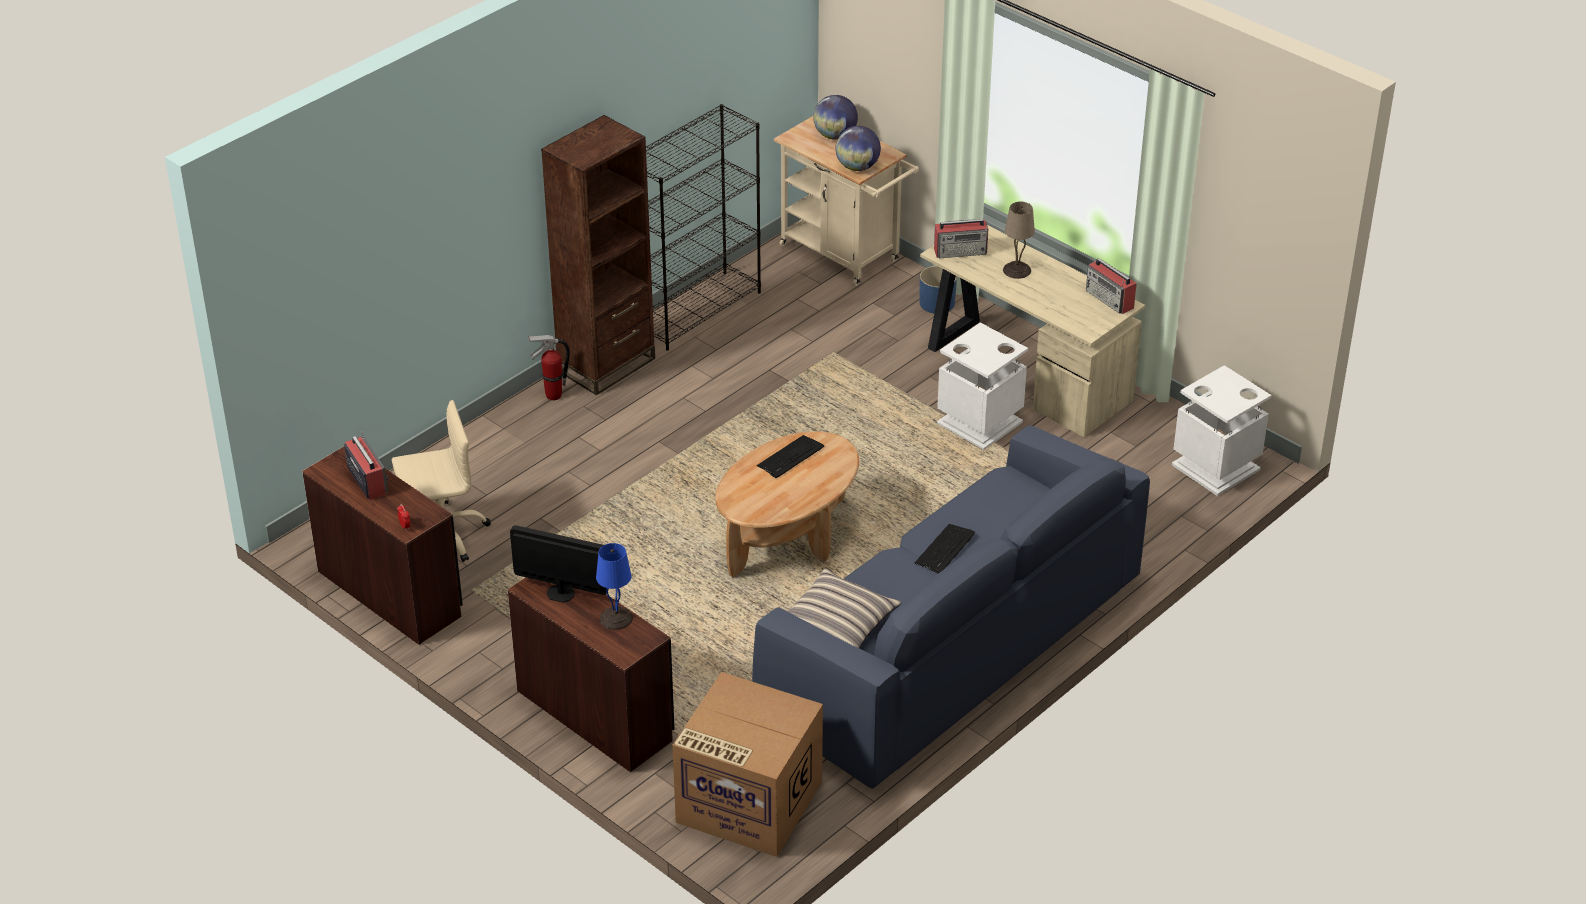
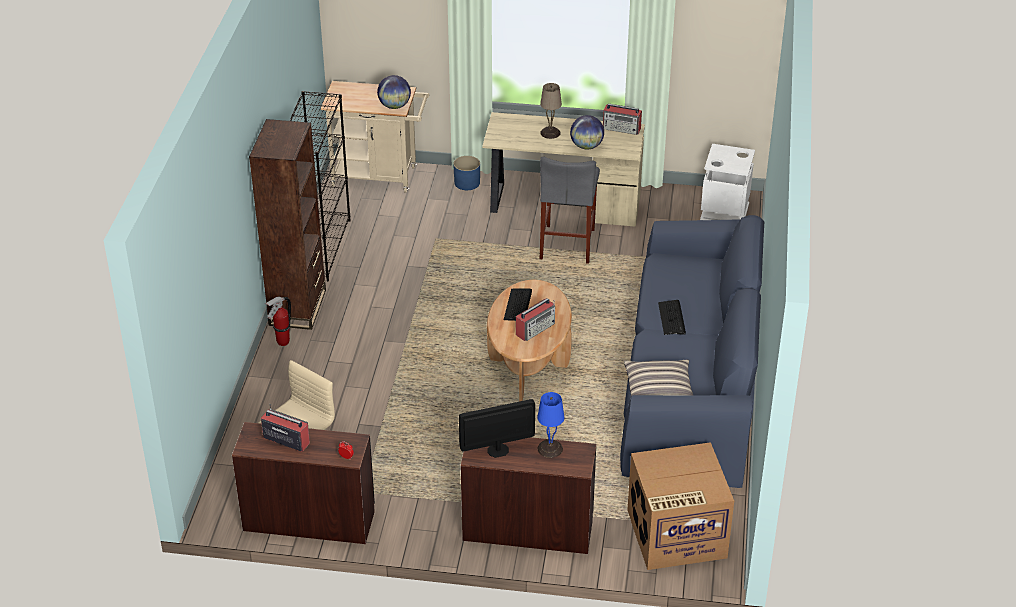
camera: 35 degrees left, 0 degrees up
(835, 136) = (359, 92): globe -> globe (586, 146)
(961, 251) = (505, 134): radio -> radio (535, 328)
(978, 423) = (567, 244): white trash can -> grey stool

